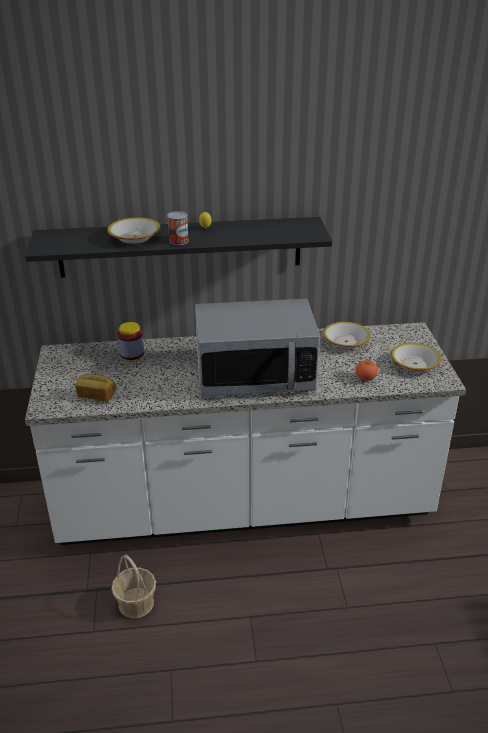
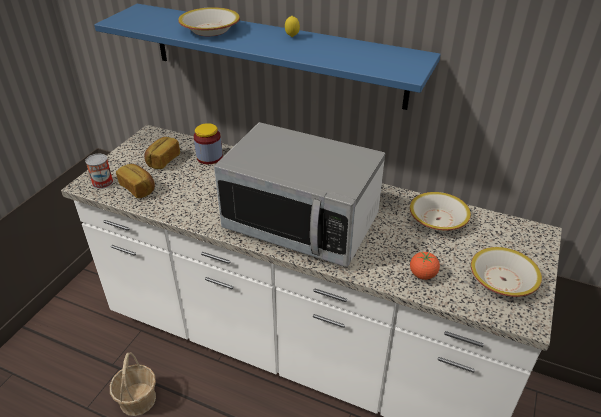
camera: 30 degrees right, 5 degrees up
(93, 368) = (162, 160): none -> bread
(178, 241) = (247, 43): can -> can (102, 182)
(180, 247) = (275, 55): black shelf -> blue shelf

